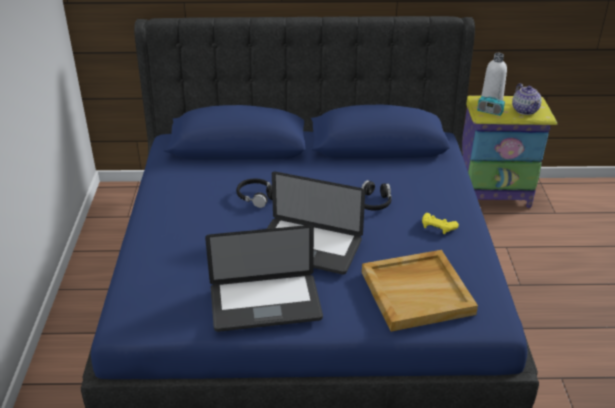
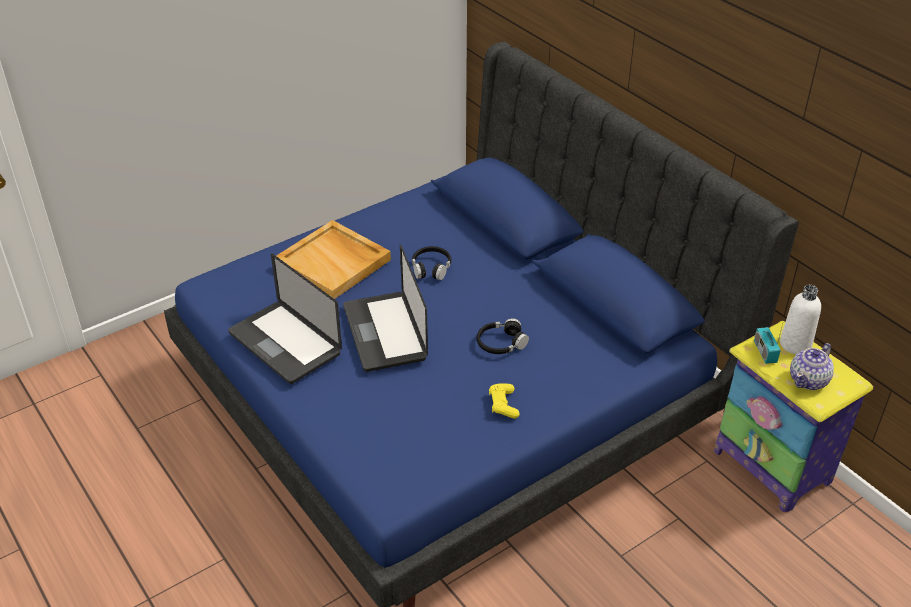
camera: 55 degrees right, 5 degrees up
(417, 292) = (384, 430): beige tray -> beige tray (334, 263)

